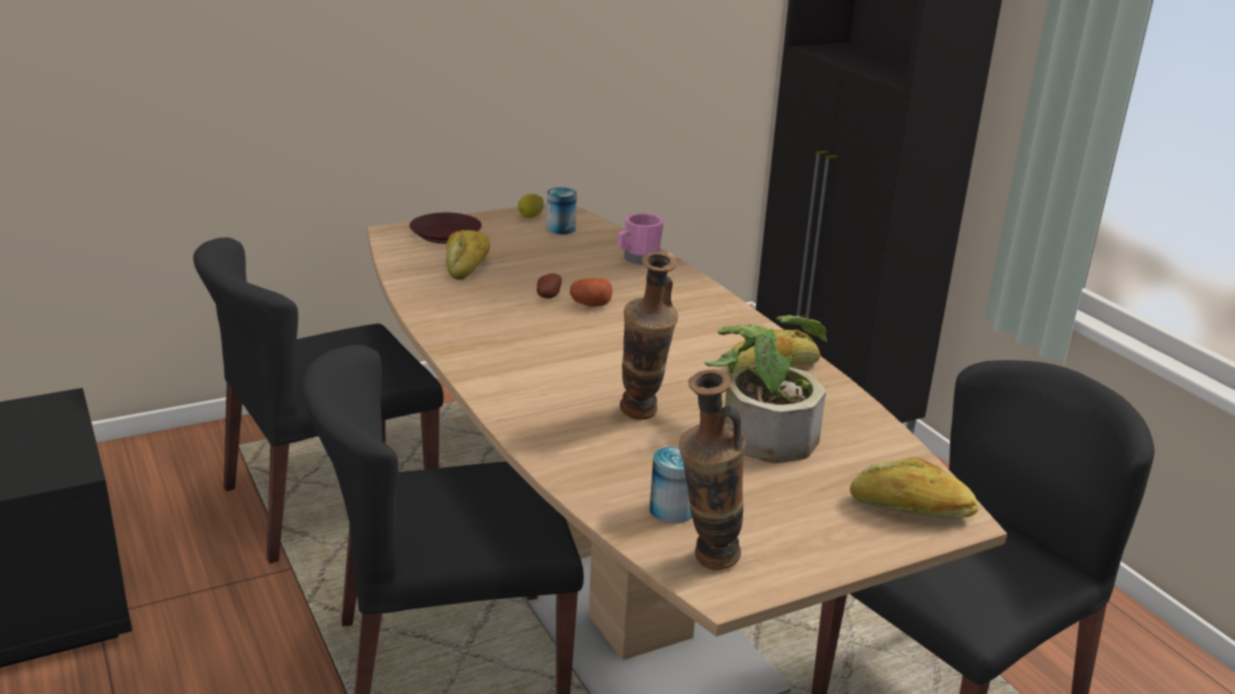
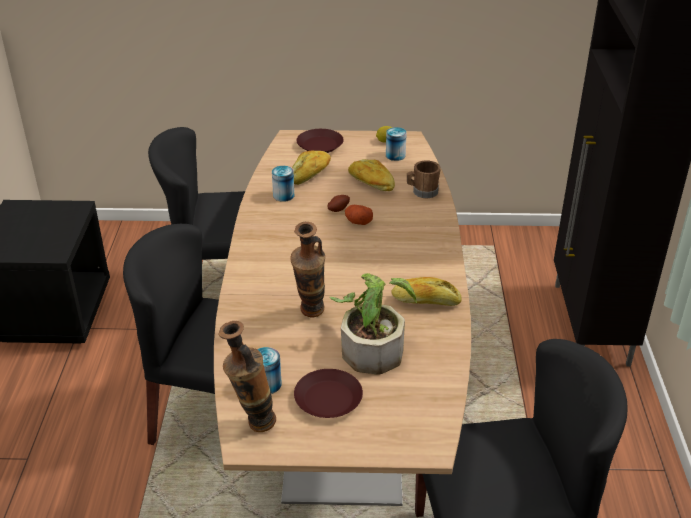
camera: 30 degrees right, 10 degrees up
(454, 295) = (283, 195): none -> can
(638, 259) = (422, 192): pink mug -> brown mug
(774, 503) = (329, 399): none -> brown plate
(911, 509) = (407, 431): bread -> bread (371, 183)

